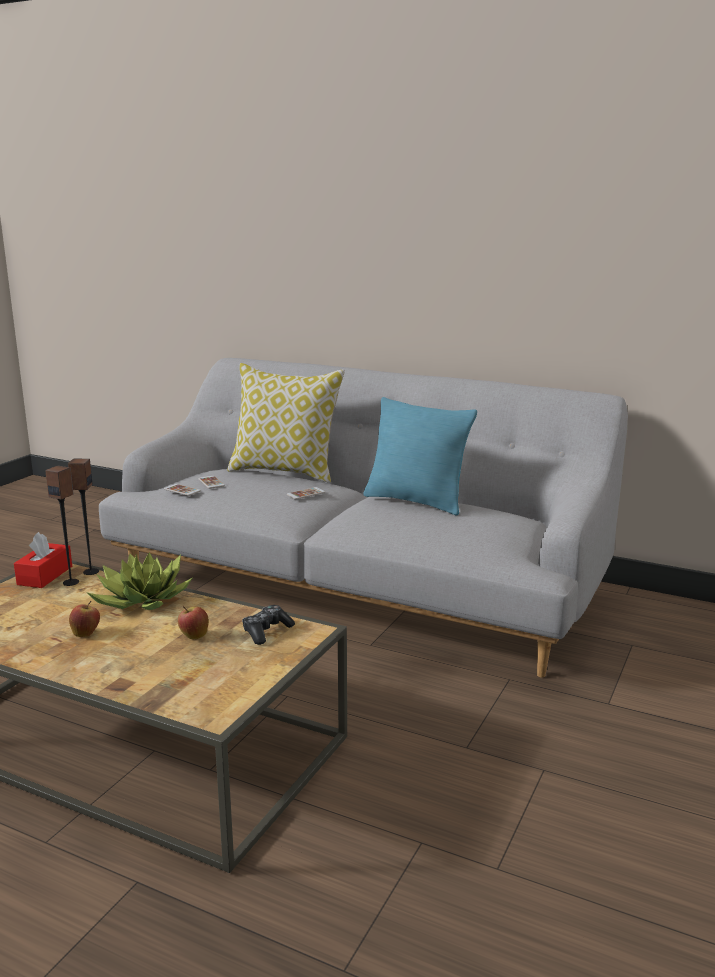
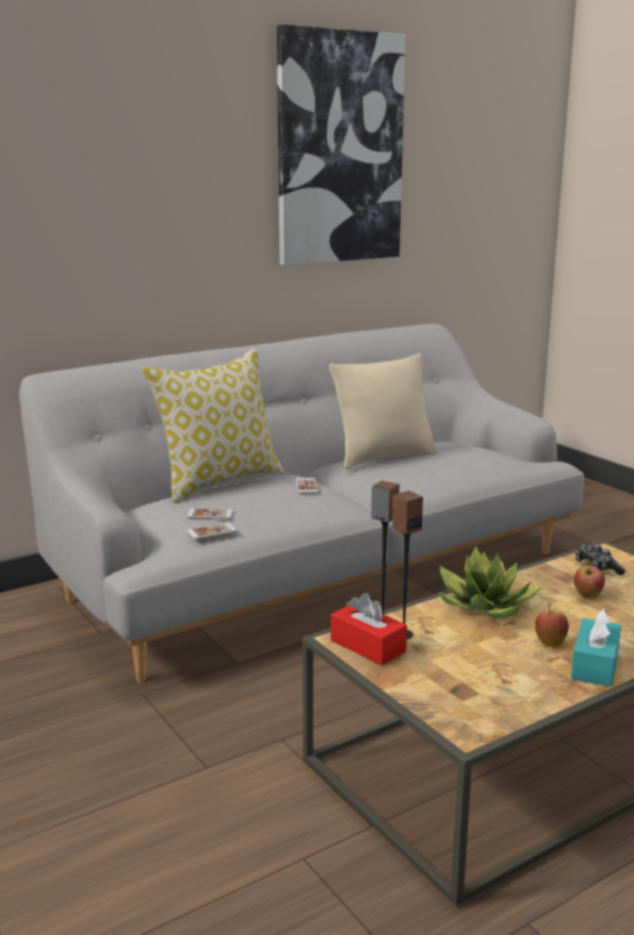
camera: 60 degrees left, 0 degrees up
(51, 656) = (595, 665): none -> turquoise tissue box
(416, 501) = (384, 457): turquoise pillow -> beige pillow
(515, 193) = (339, 149): none -> picture

